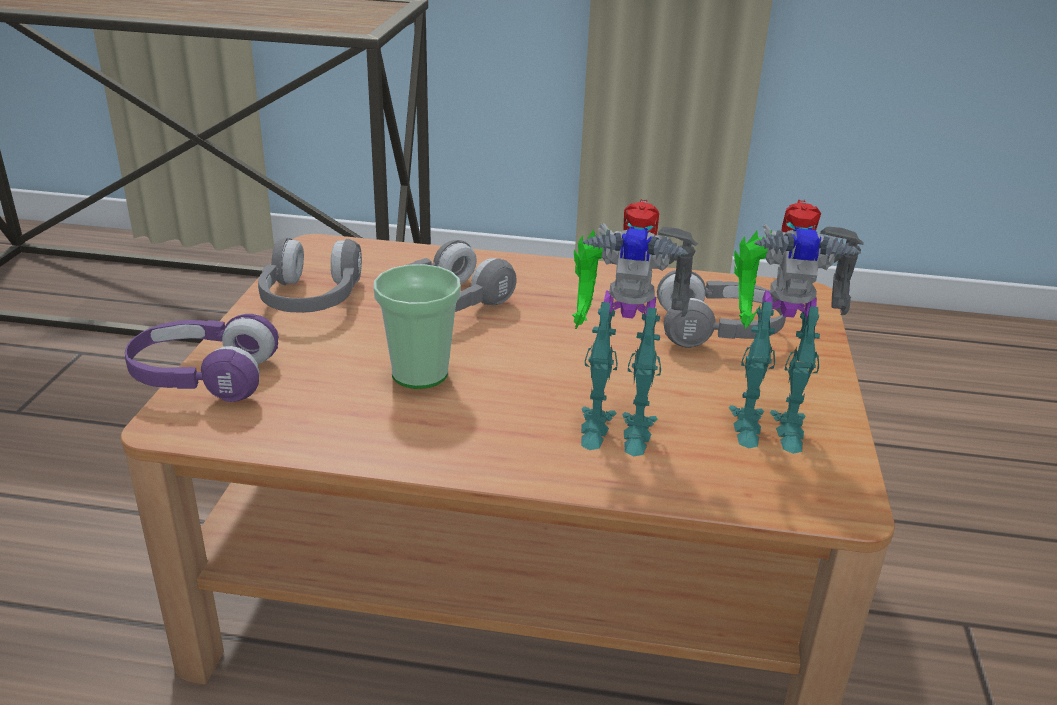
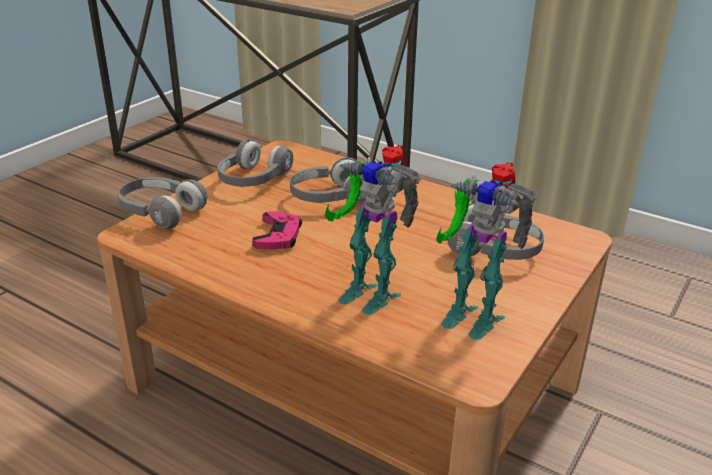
camera: 25 degrees right, 0 degrees up
(203, 378) = (161, 212): purple headphones -> grey headphones
(419, 374) = (278, 236): cup -> pink game controller

